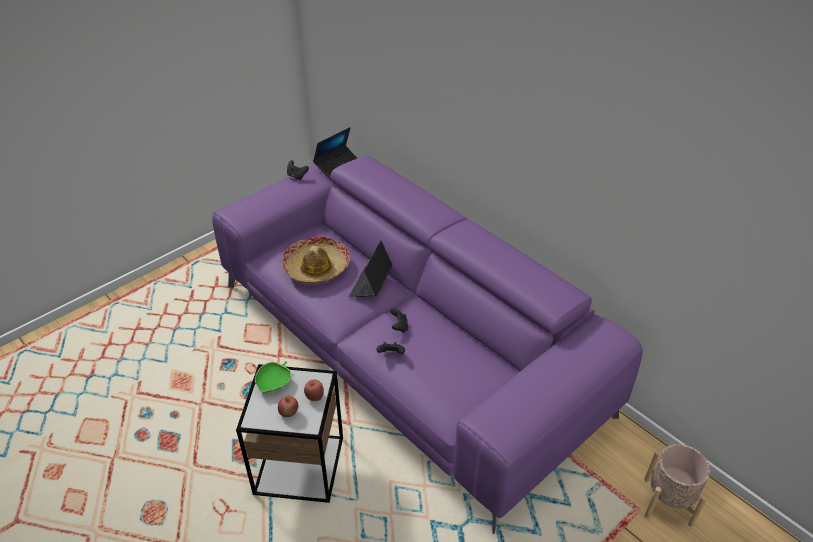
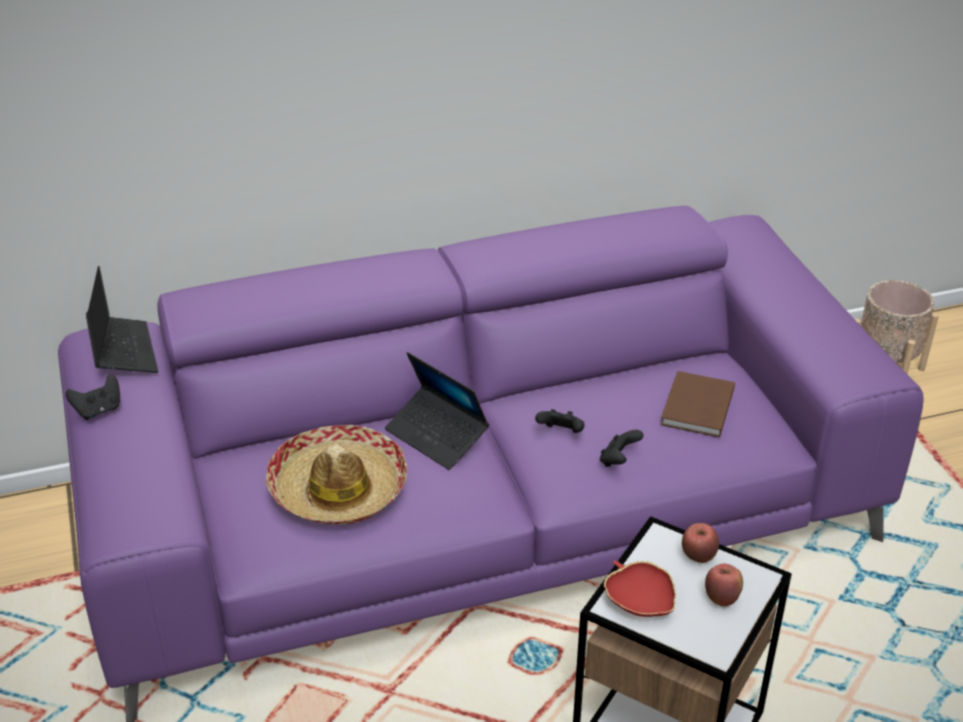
camera: 65 degrees left, 5 degrees down
(274, 382) = (639, 601): green bowl -> red bowl
(454, 374) = (695, 408): none -> brown book

